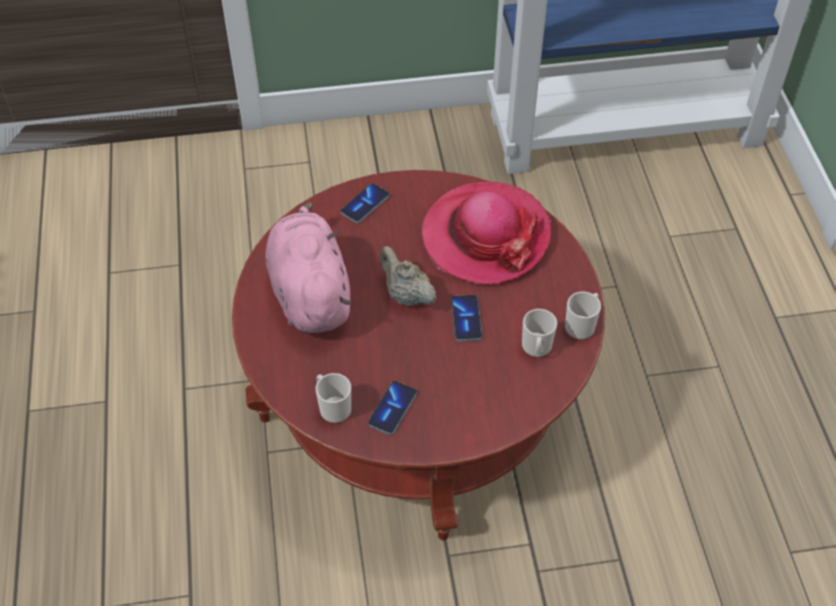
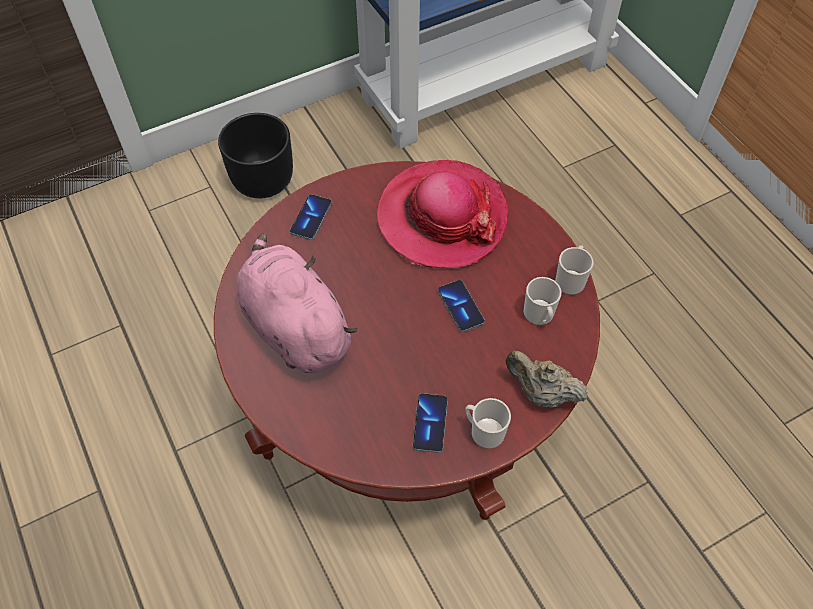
camera: 20 degrees left, 5 degrees up
(333, 407) = (370, 442): mug -> mug (484, 431)
(361, 169) = (263, 180): none -> black planter
(406, 295) = (392, 300): beige teapot -> beige teapot (541, 393)

